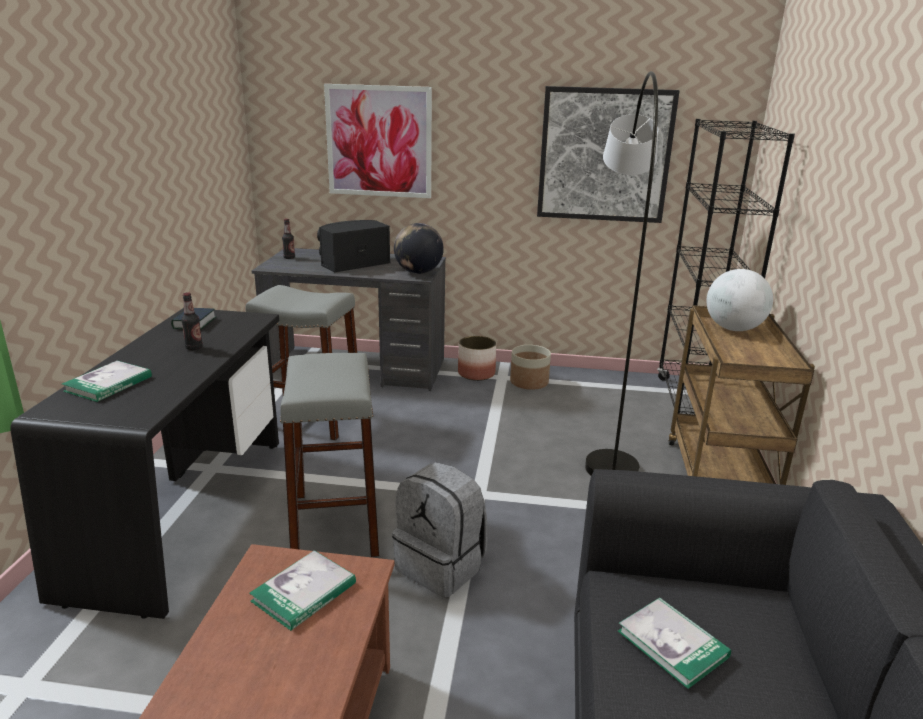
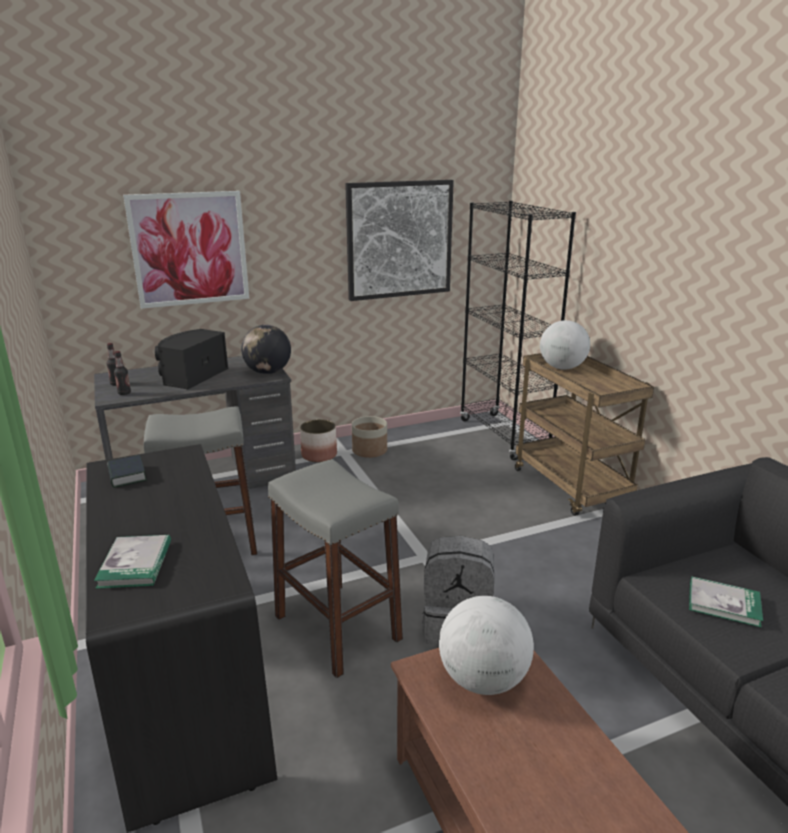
camera: 30 degrees left, 0 degrees up
(194, 348) = (168, 500): bottle -> bottle (124, 393)
(304, 592) = (483, 679): book -> globe
(606, 422) = (458, 466): grey floor lamp -> none

